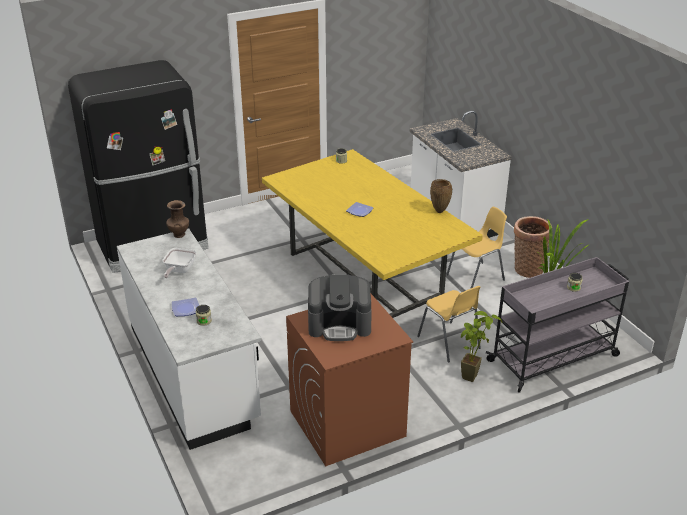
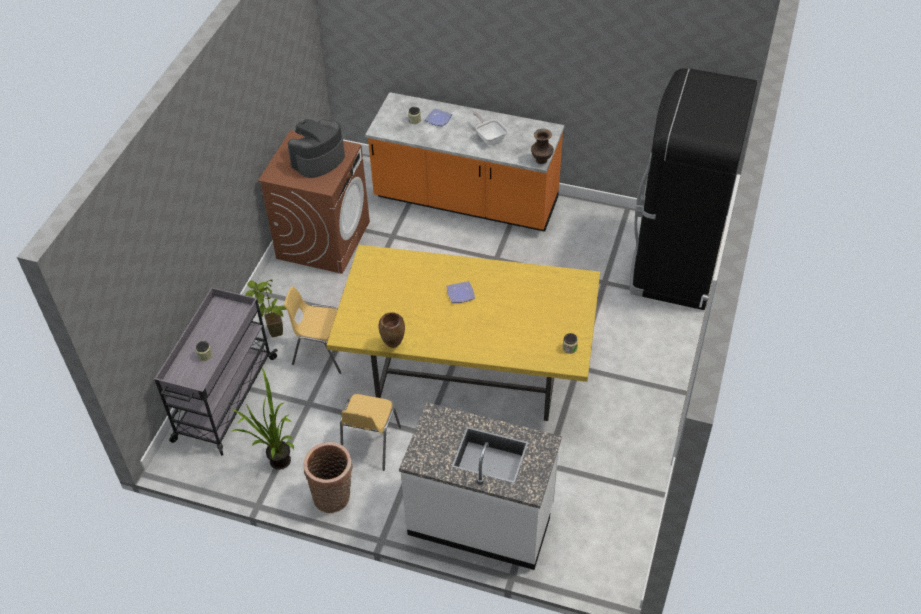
camera: 135 degrees right, 15 degrees up
(194, 372) = (466, 200): white counter -> orange counter

